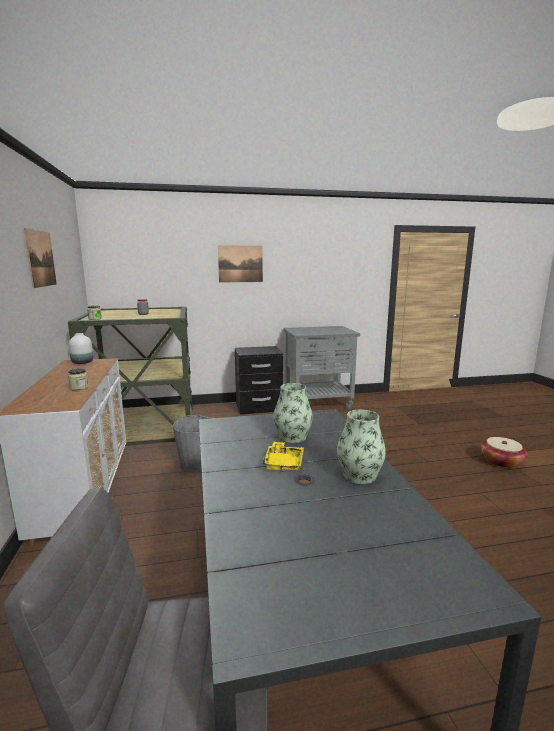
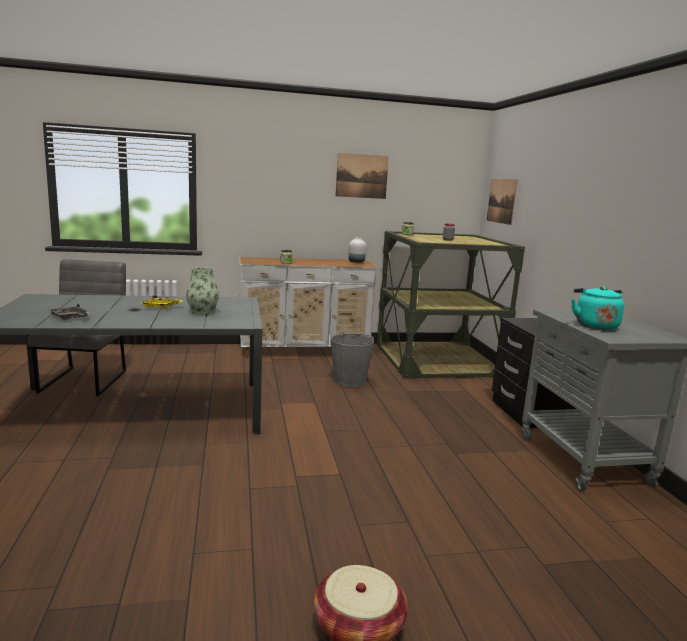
camera: 90 degrees right, 0 degrees up
(240, 264) = (583, 194): picture -> picture (501, 201)
(326, 331) = (594, 325): none -> turquoise kettle
(359, 475) = (124, 319): vase -> none
(388, 518) = (70, 318): none -> grey tray

